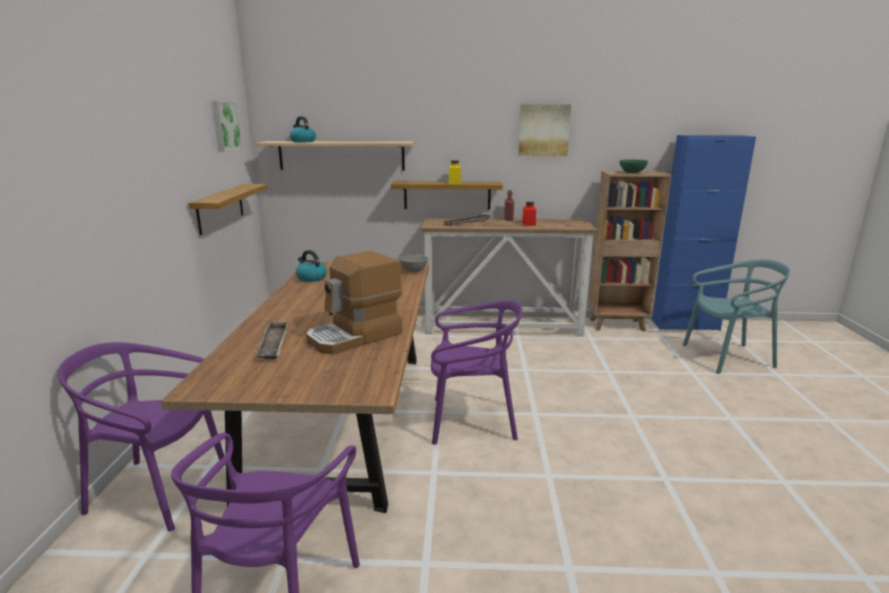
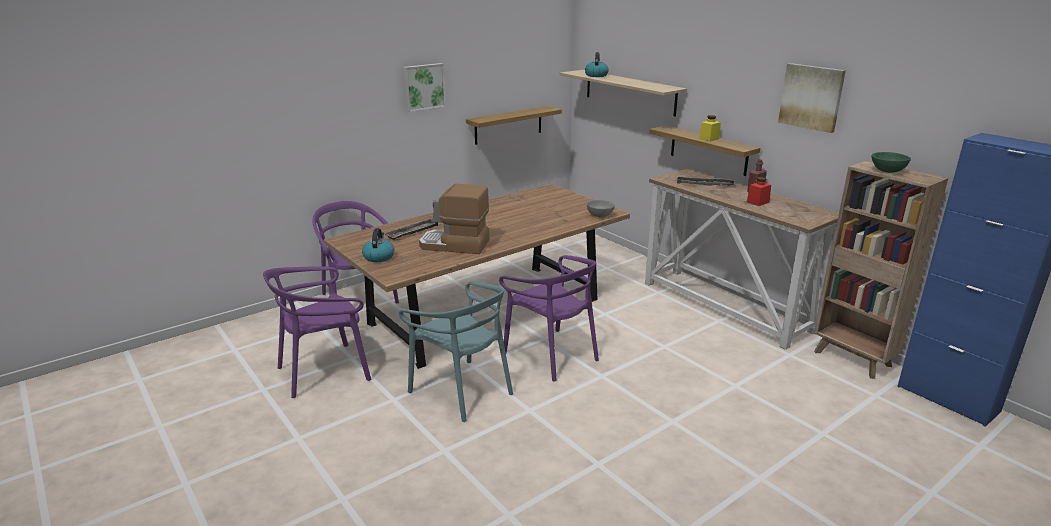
camera: 50 degrees right, 5 degrees up
(225, 126) = (531, 57): picture -> picture (423, 87)
(311, 278) = (524, 198): kettle -> kettle (378, 257)
(728, 357) = (911, 448): turquoise chair -> turquoise chair (462, 390)

